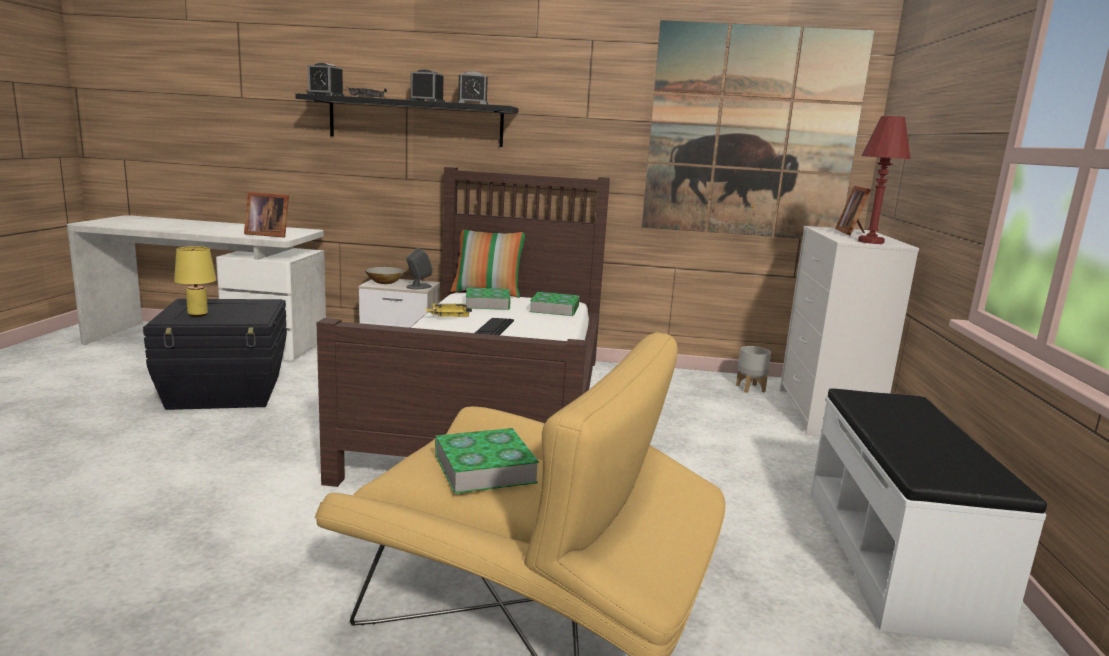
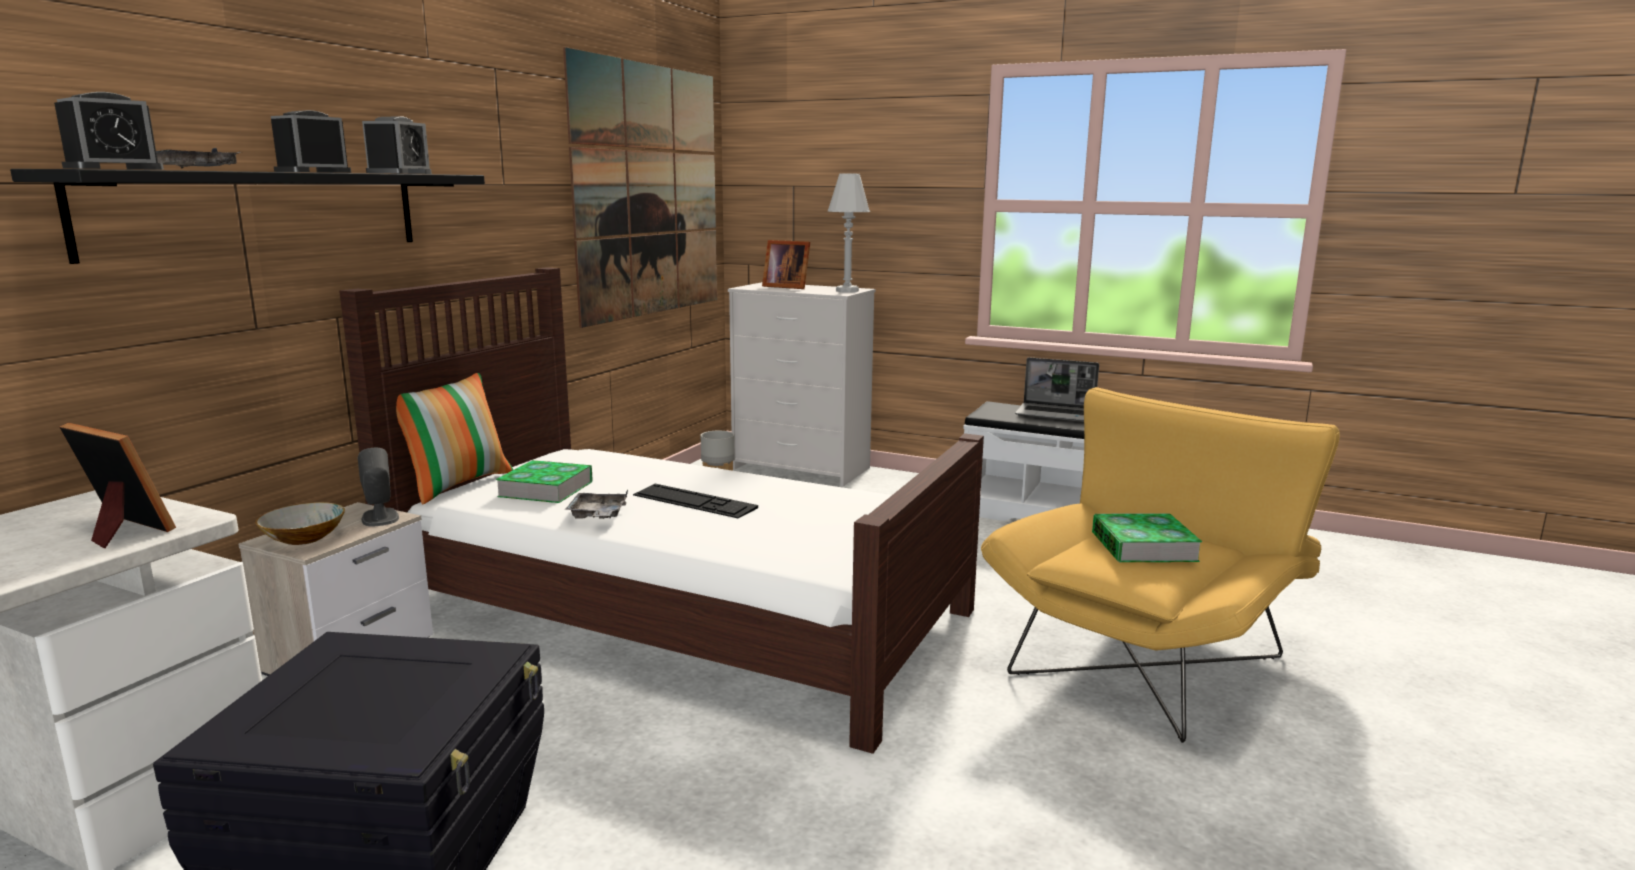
camera: 70 degrees left, 0 degrees up
(197, 315) = (385, 717): yellow table lamp -> none
(267, 234) = (120, 530): picture frame -> picture frame turned 90 degrees counterclockwise
(449, 316) = (598, 515): yellow tray -> grey tray
(554, 309) = (610, 461): book -> none
(870, 242) = (847, 291): red table lamp -> white table lamp
(922, 427) = (1056, 414): none -> laptop

